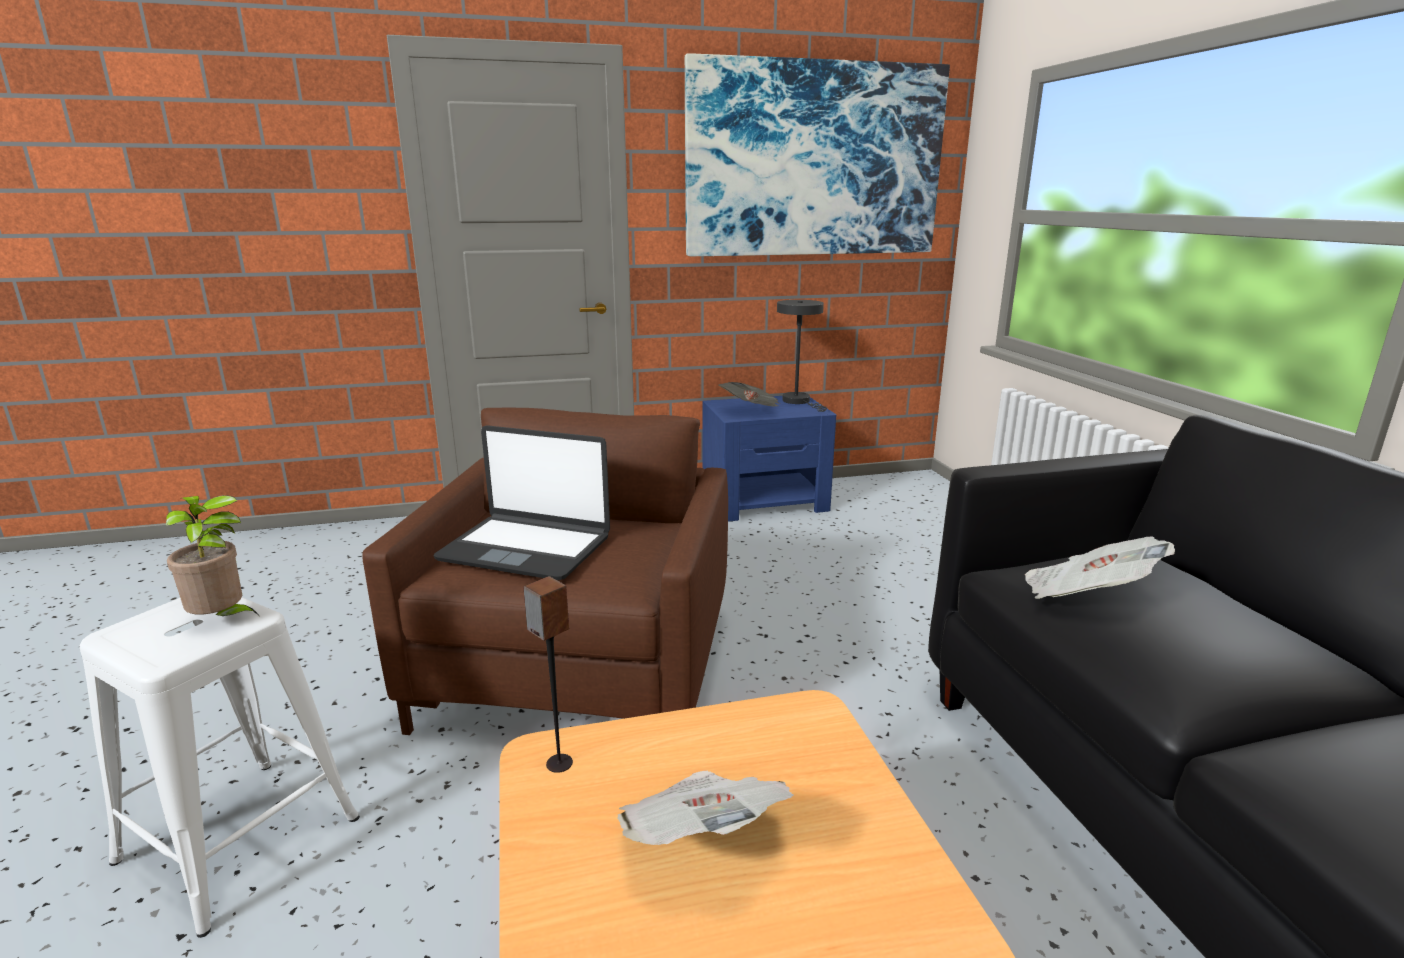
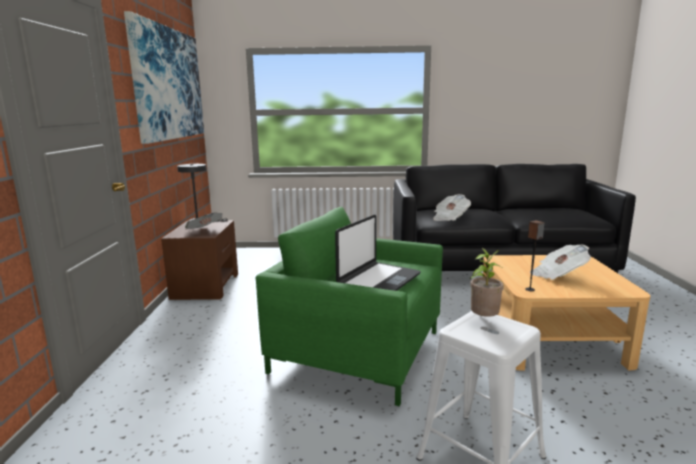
camera: 75 degrees left, 5 degrees down
(578, 669) = (357, 351): brown armchair -> green armchair
(765, 501) = (206, 285): blue nightstand -> brown nightstand

